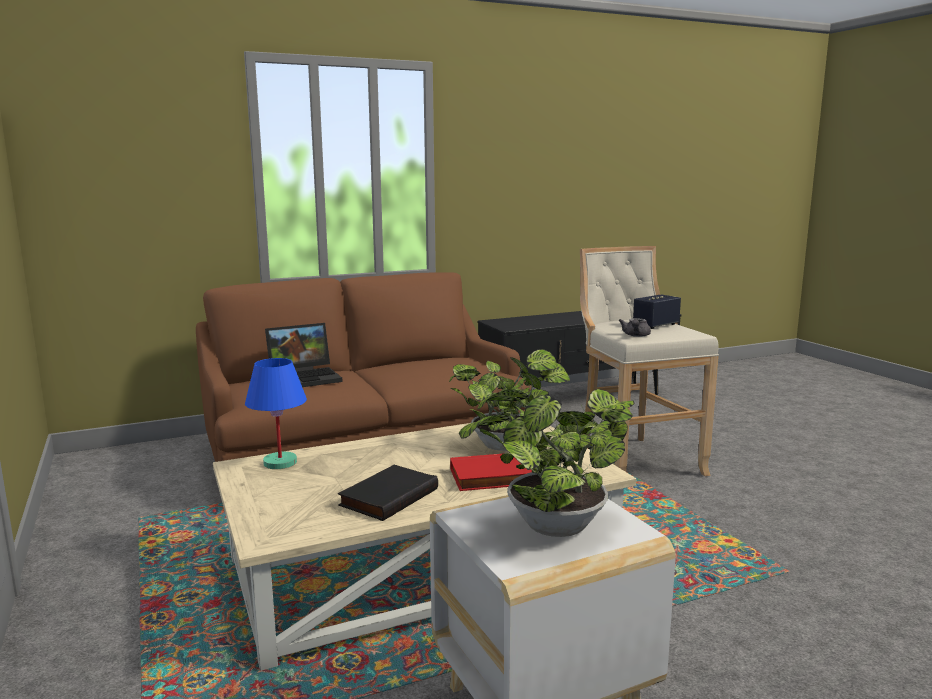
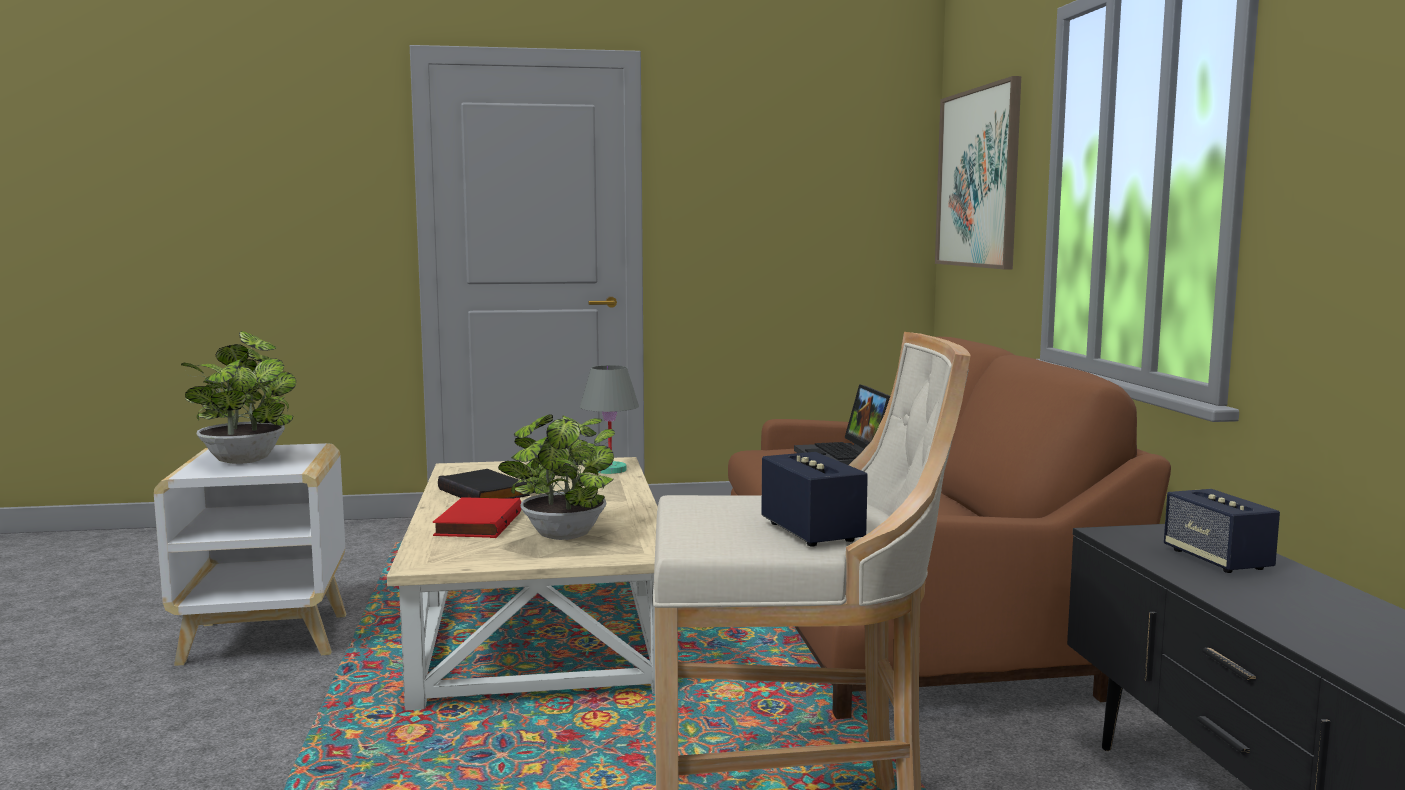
camera: 105 degrees right, 5 degrees down
(119, 162) = (978, 178): none -> picture
(280, 463) = (609, 470): blue table lamp -> grey table lamp
(534, 321) = (1217, 560): none -> speaker
(635, 336) = (716, 505): grey teapot -> none

